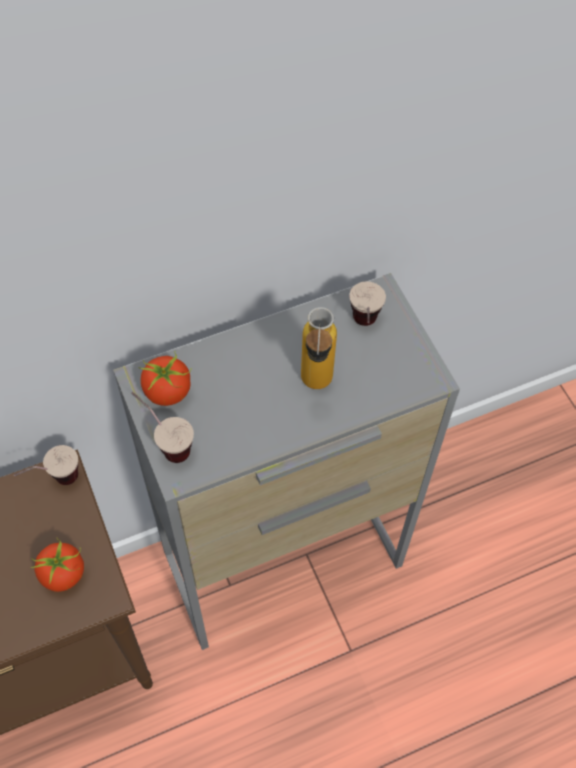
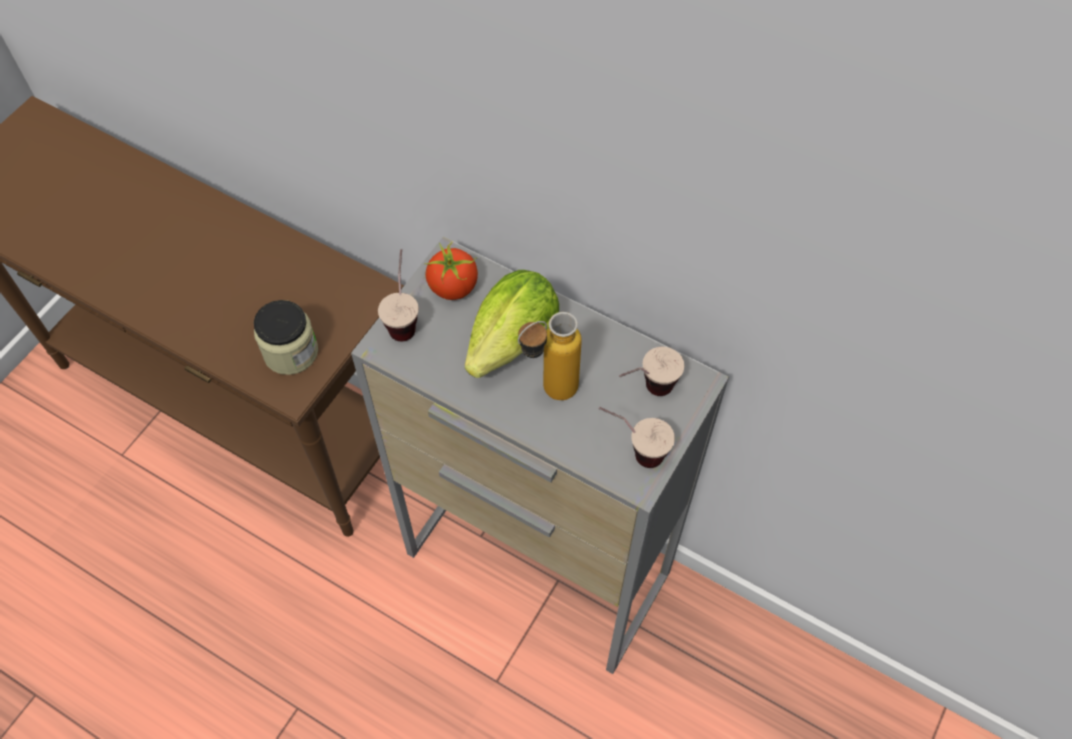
camera: 55 degrees right, 0 degrees up
(54, 482) = (363, 291): cup -> cup (632, 451)
(64, 573) = (291, 352): tomato -> jar
(254, 389) = (508, 347): none -> lettuce

